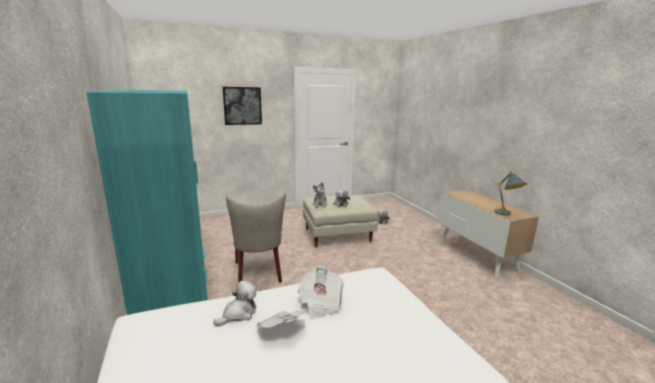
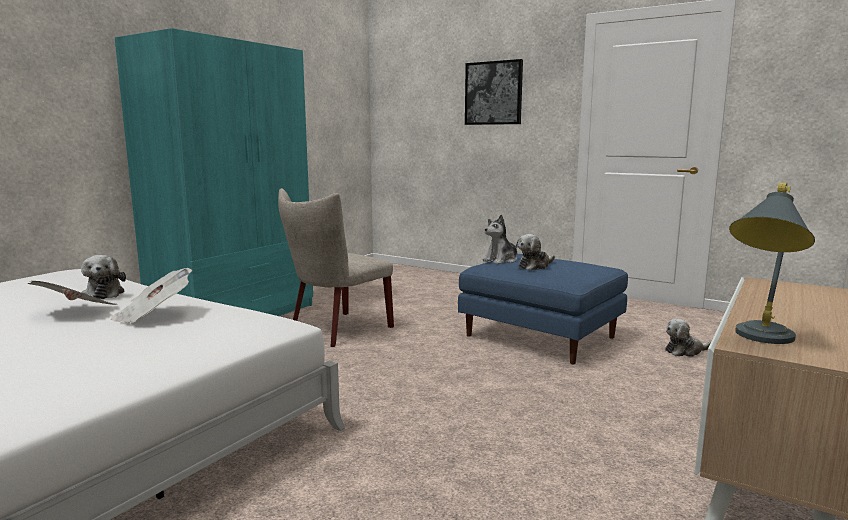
camera: 55 degrees right, 5 degrees down
(238, 314) = (104, 293): plush toy -> plush toy turned 60 degrees clockwise
(338, 234) = (542, 337): beige ottoman -> blue ottoman

